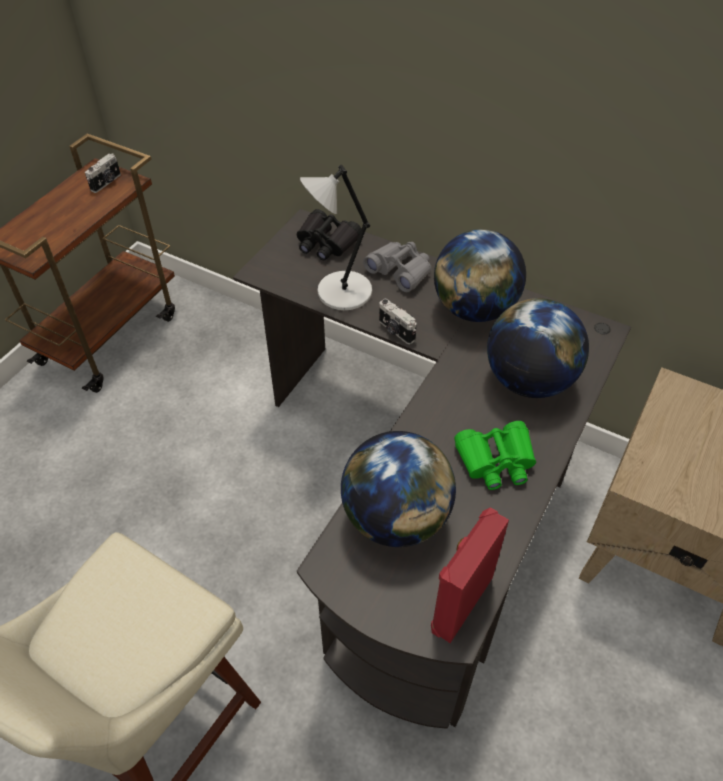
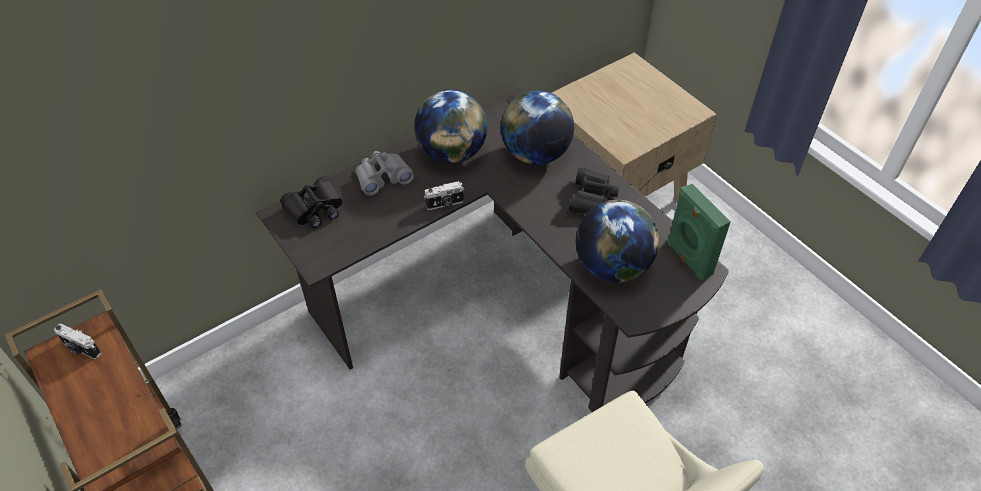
camera: 65 degrees left, 0 degrees up
(107, 182) = (81, 349): camera -> camera turned 150 degrees clockwise
(341, 293) = (381, 220): grey table lamp -> none
(459, 602) = (687, 259): red speaker -> green speaker
(496, 461) = (592, 199): green binoculars -> black binoculars

